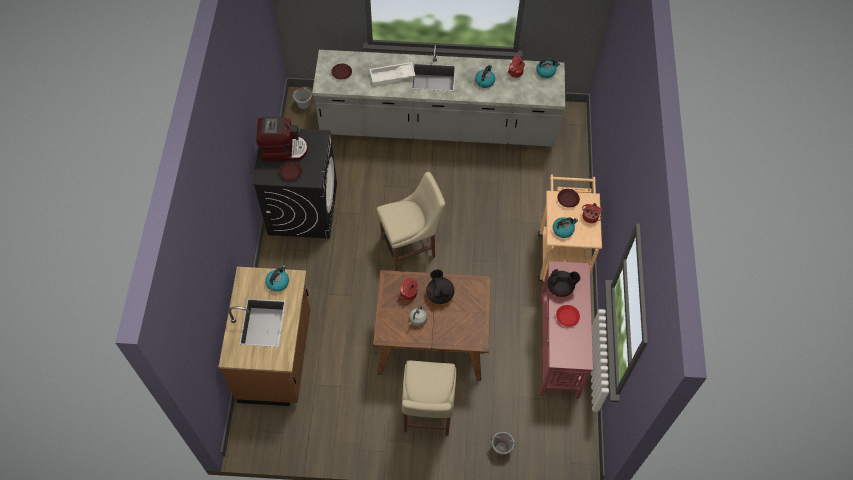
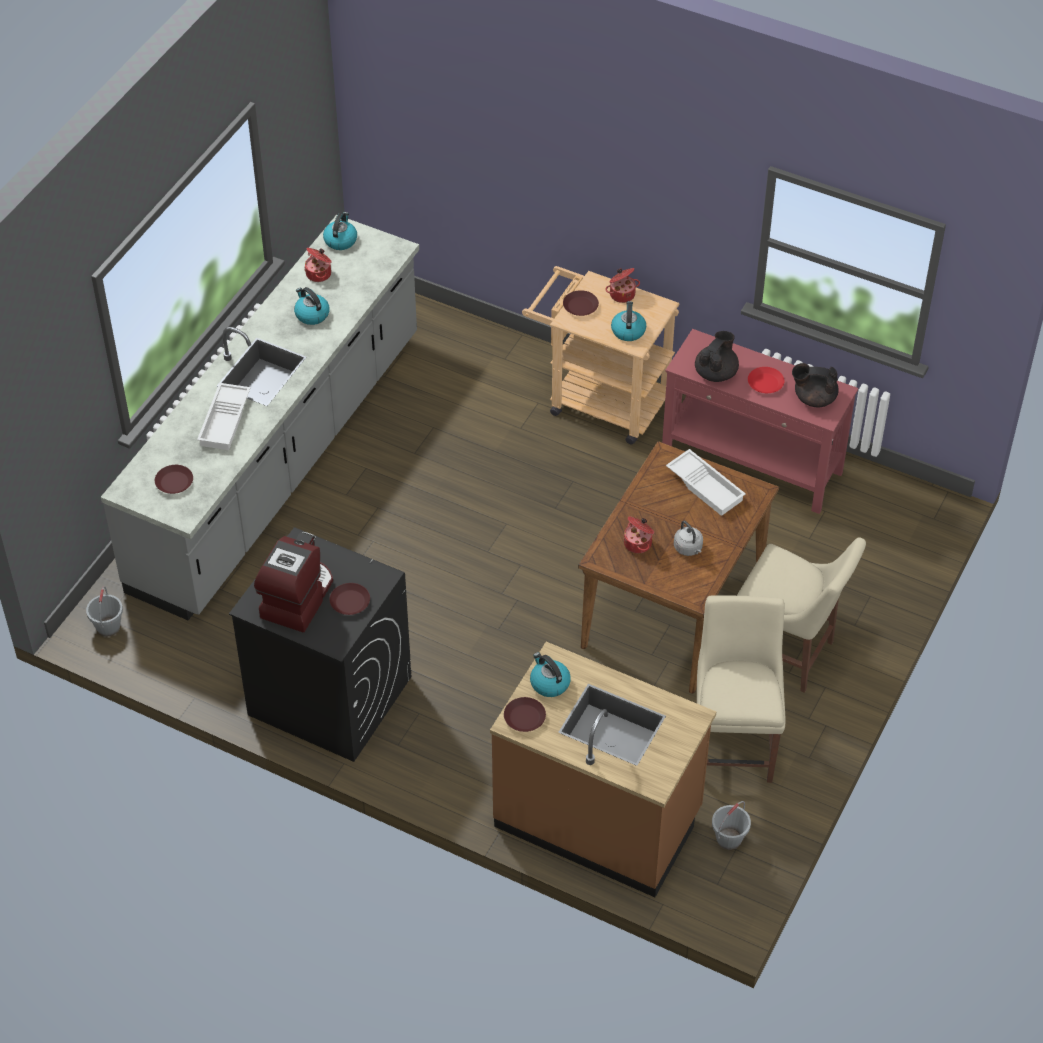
camera: 65 degrees left, 10 degrees down
(251, 279) = (524, 717): none -> brown plate
(411, 247) = (488, 575): beige chair -> beige chair (733, 743)
(439, 294) = (658, 508): black teapot -> black teapot (814, 398)
(468, 313) = (706, 486): none -> white tray
(501, 448) = (879, 587): grey bucket -> grey bucket (729, 839)

